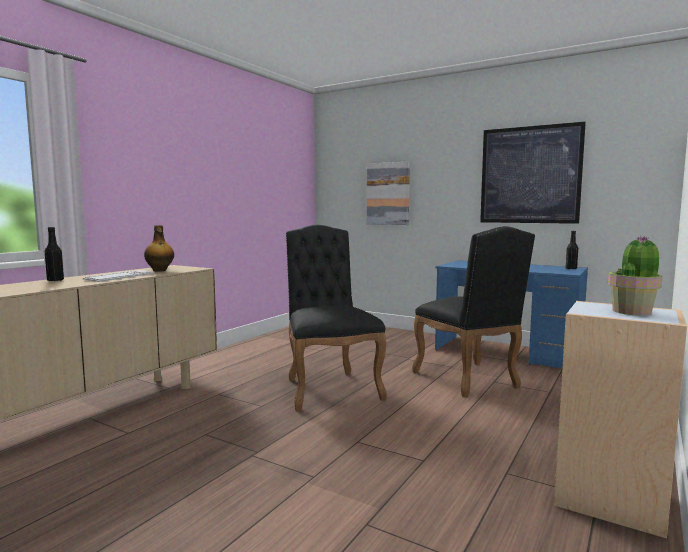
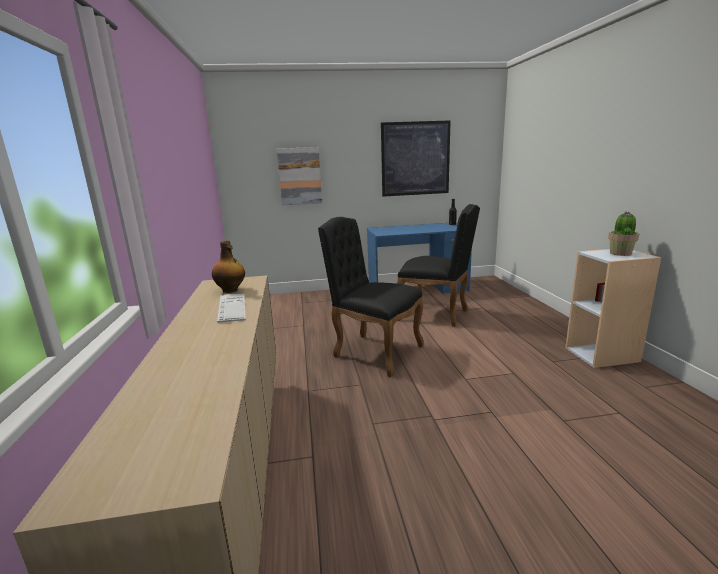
camera: 40 degrees left, 10 degrees up
(55, 280) = (183, 333): black bottle -> none

